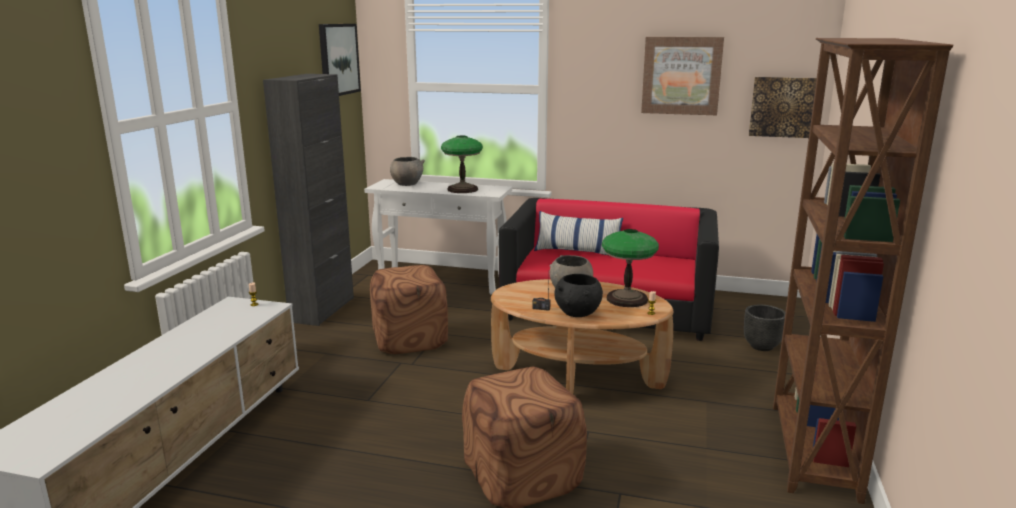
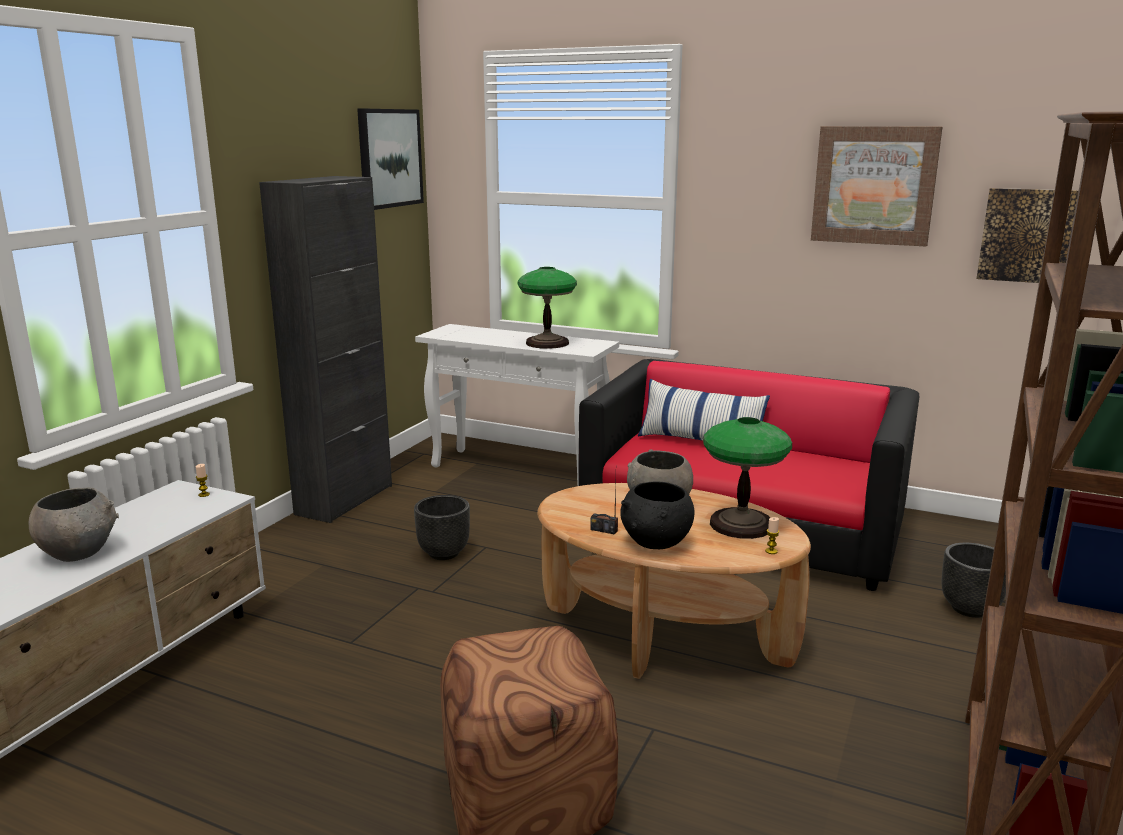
camera: 10 degrees right, 0 degrees up
(407, 184) = (476, 332): grey bowl -> grey bowl (79, 552)
(410, 339) = (444, 553): brown ottoman -> black planter

